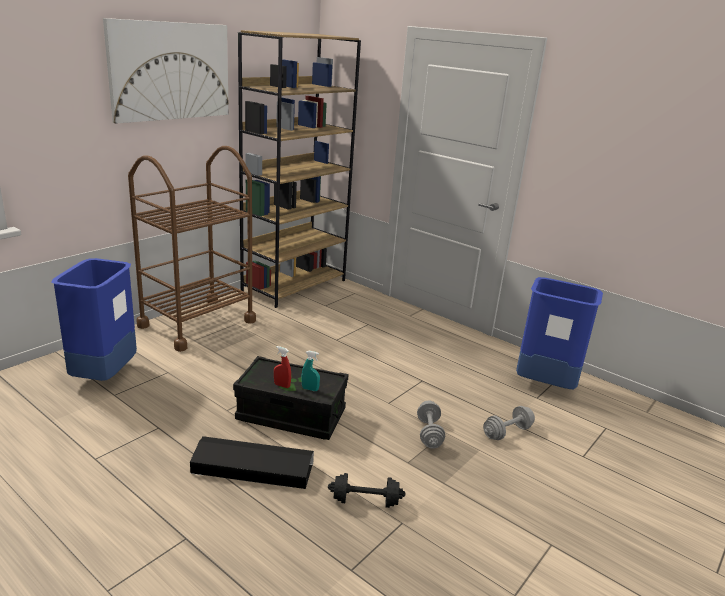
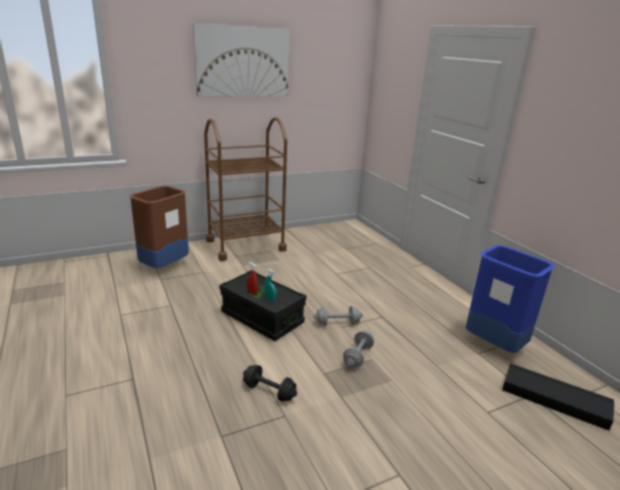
camera: 25 degrees right, 0 degrees up
(104, 375) = (164, 266): blue trash can -> brown trash can
(252, 468) = (208, 346): black storage box -> black storage box (554, 400)
(294, 285) = (333, 231): brown bookcase -> none
(507, 432) = (427, 373): grey dumbbell -> grey dumbbell (337, 323)

